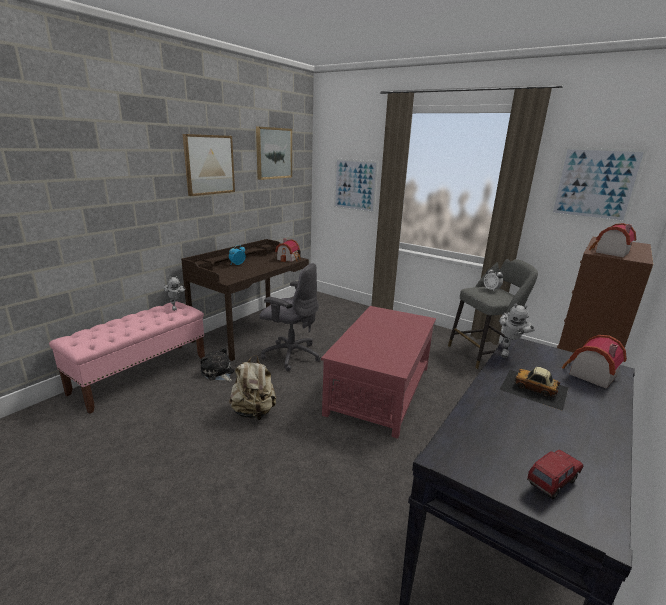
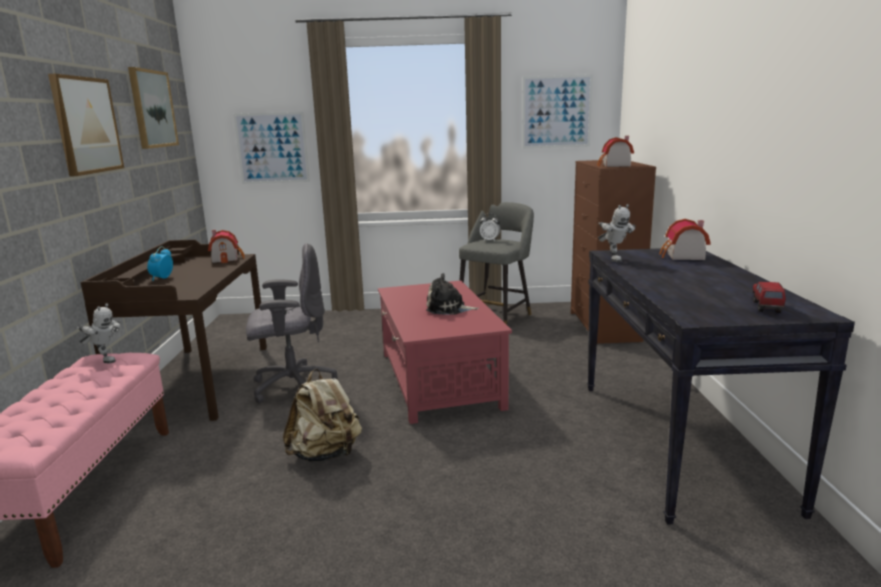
camera: 35 degrees left, 5 degrees down
(218, 373) = (215, 439): plush toy -> plush toy (448, 309)
(534, 388) = (669, 272): toy car -> none

